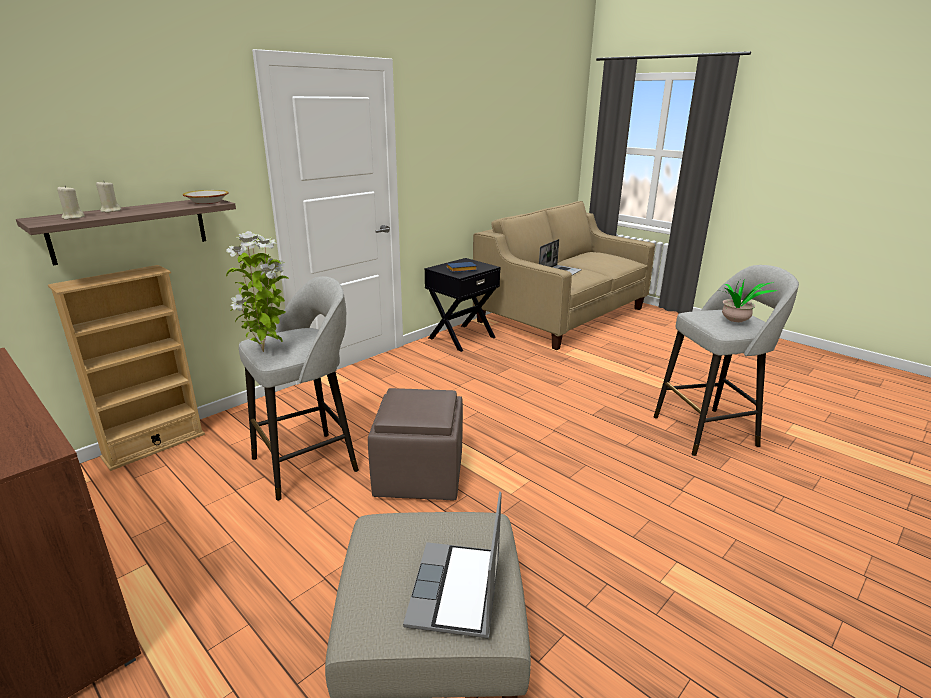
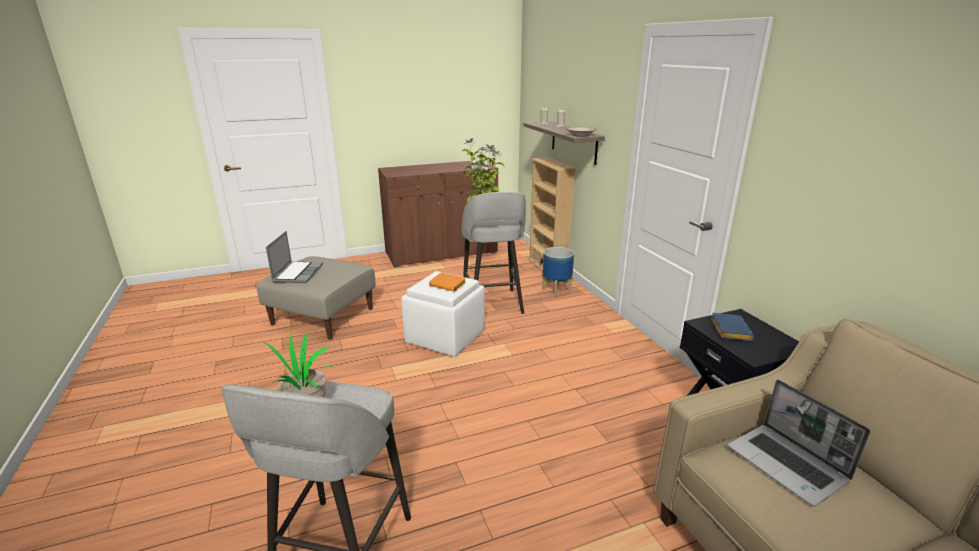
camera: 115 degrees right, 0 degrees up
(246, 424) = (557, 290): none -> planter
(418, 475) = (446, 337): brown ottoman -> white ottoman
(424, 395) = (449, 285): none -> orange book
(457, 591) = (297, 273): laptop -> laptop turned 60 degrees clockwise

